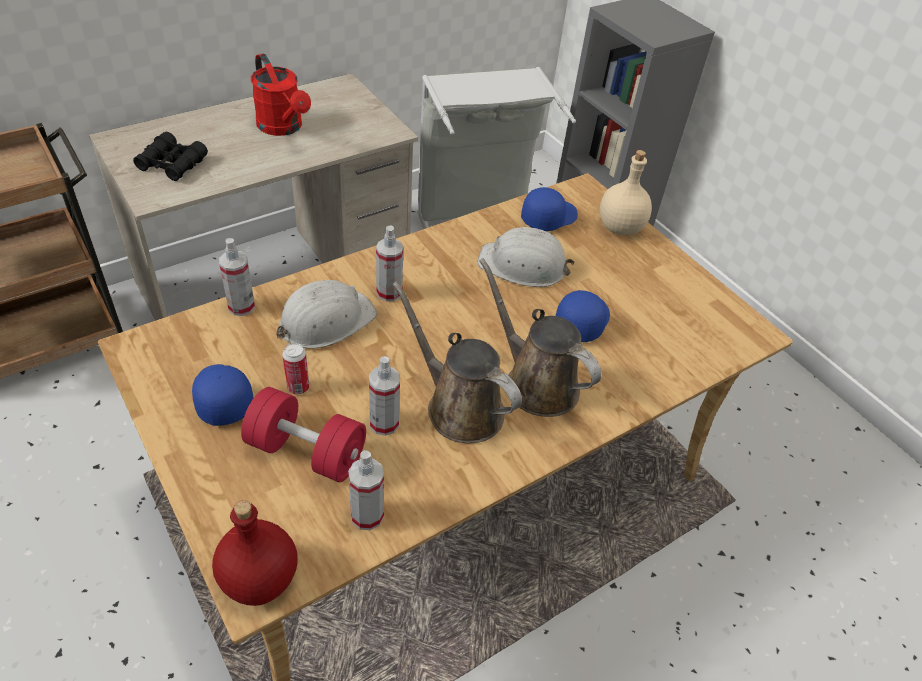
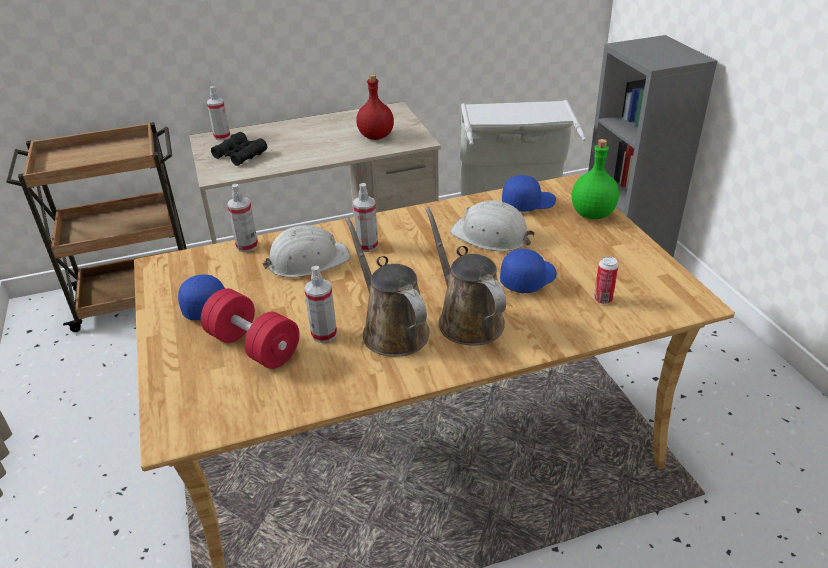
camera: 20 degrees right, 10 degrees down
(260, 580) = (179, 428): red bottle -> red bottle (376, 137)
(283, 128) = (334, 135): red watering can -> none
(298, 387) = (266, 303): can -> can (603, 299)
(367, 515) = (282, 396): spray bottle -> spray bottle (222, 137)
(620, 227) = (592, 214): beige bottle -> green bottle

